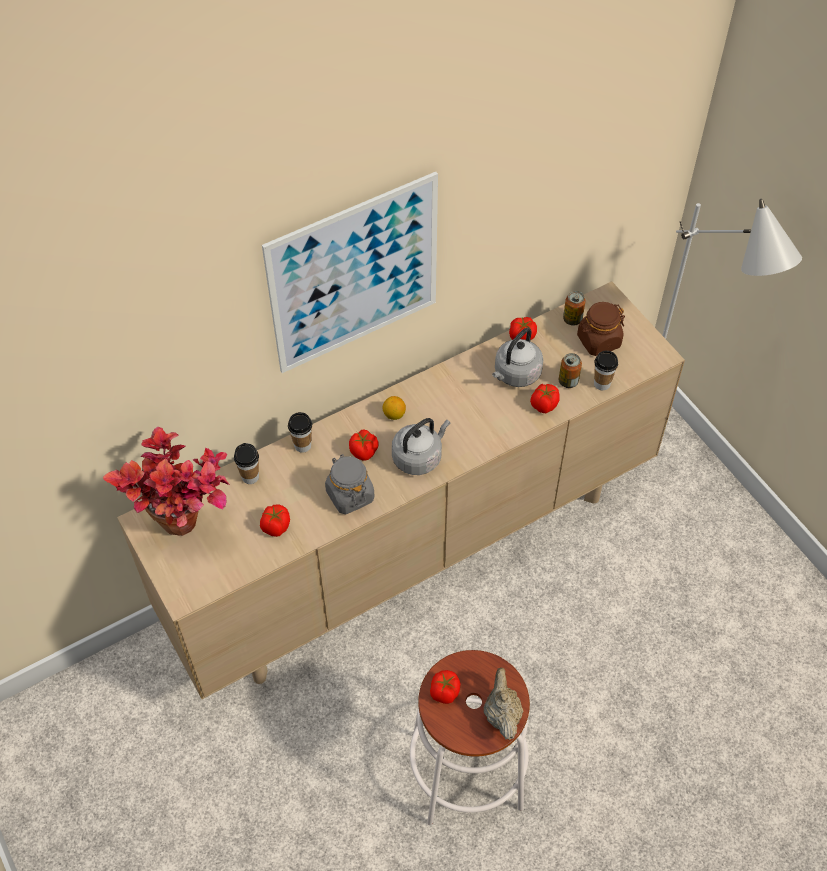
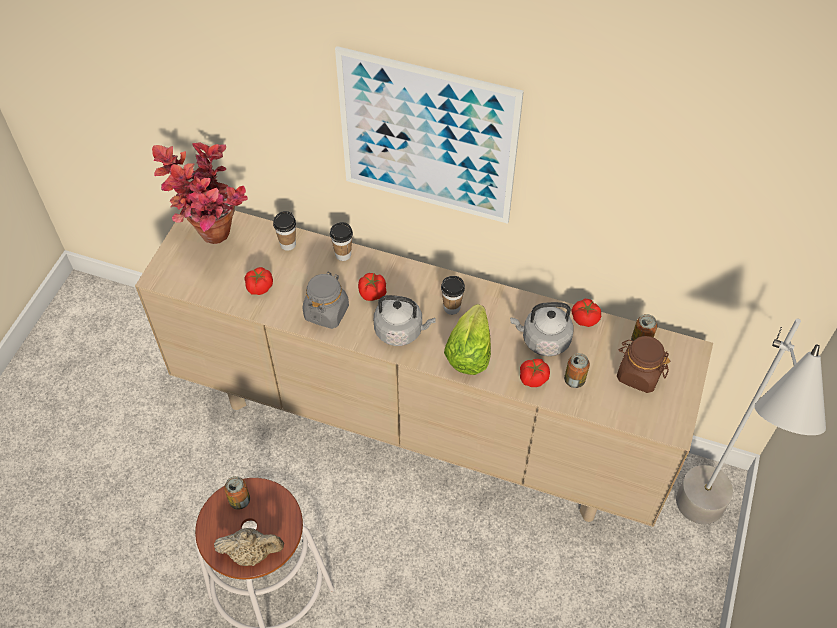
camera: 50 degrees right, 0 degrees up
(394, 415) = (424, 289): lemon -> none
(444, 692) = (239, 500): tomato -> can
(482, 427) = (469, 352): none -> lettuce
(502, 714) = (252, 553): beige teapot -> beige teapot turned 45 degrees clockwise
(602, 384) = (597, 405): cup -> cup (451, 308)

